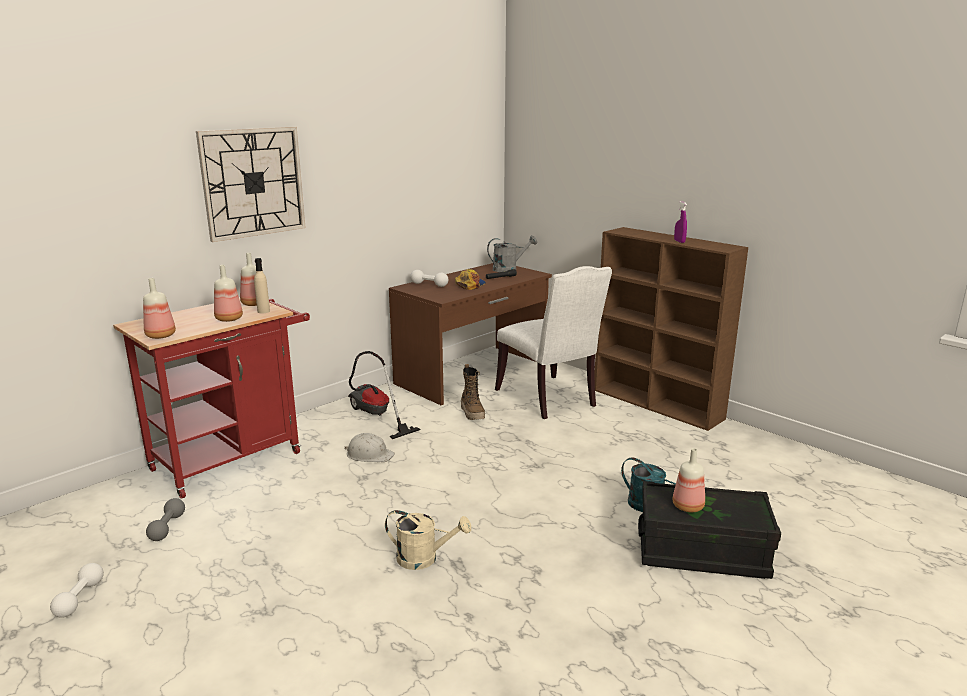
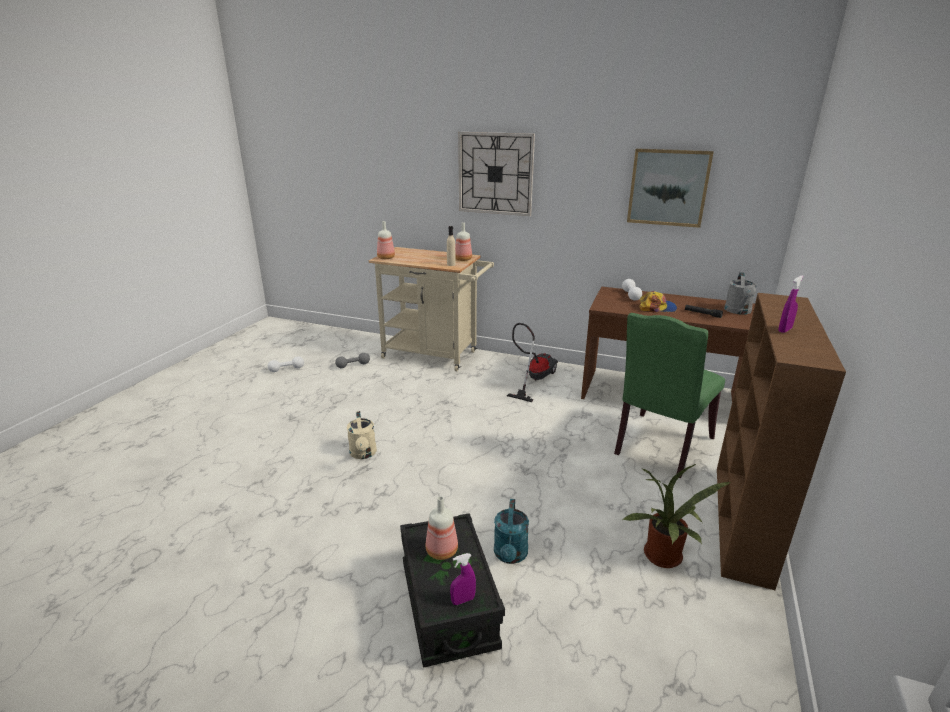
camera: 65 degrees right, 5 degrees up
(230, 319) = (428, 262): bottle -> none
(235, 457) = (435, 355): red cart -> beige cart
(369, 455) = (476, 394): white hard hat -> none
(423, 170) = (668, 187): none -> picture
(472, 413) = (584, 416): boot -> none
(509, 269) = (738, 311): grey watering can -> grey watering can turned 60 degrees clockwise
(549, 399) = (660, 447): white chair -> green chair
(683, 443) = (664, 559): none -> potted plant
(751, 509) = (463, 600): none -> purple spray bottle

